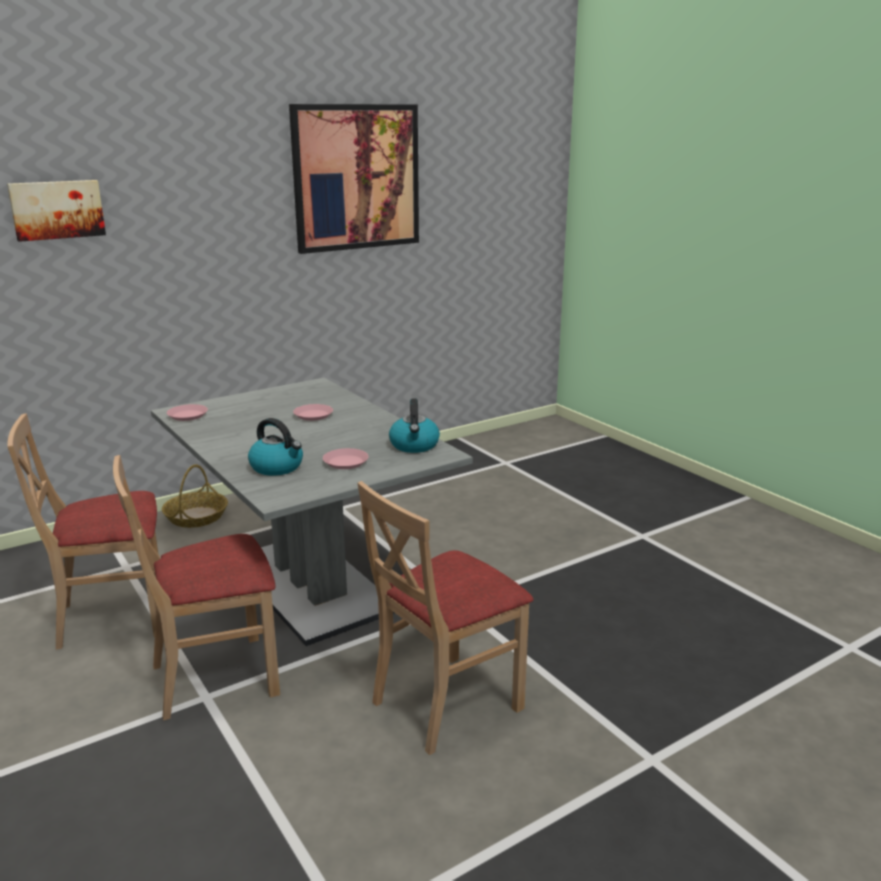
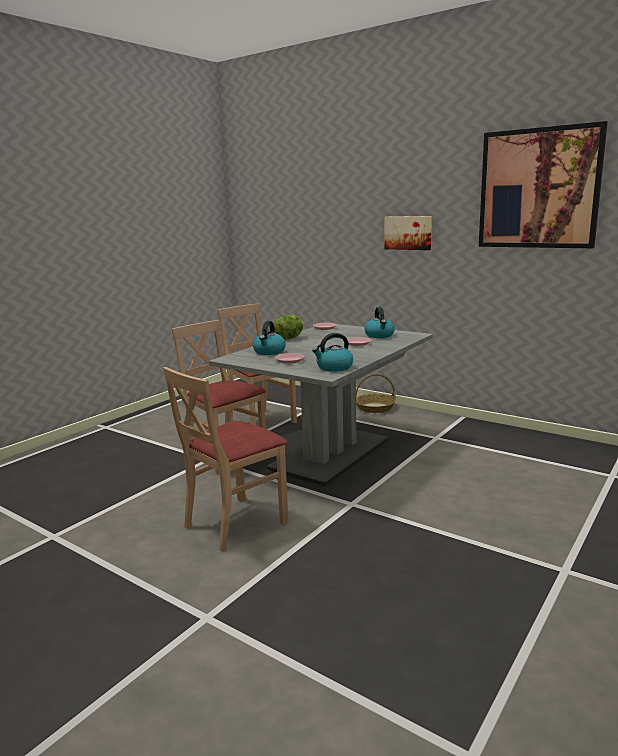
camera: 70 degrees right, 5 degrees down
(57, 209) = (341, 206): picture -> picture (408, 233)
(213, 444) = (289, 338): none -> lettuce
(290, 398) = (379, 335): none -> kettle
(445, 703) = (235, 523): beige chair -> beige chair turned 75 degrees counterclockwise

